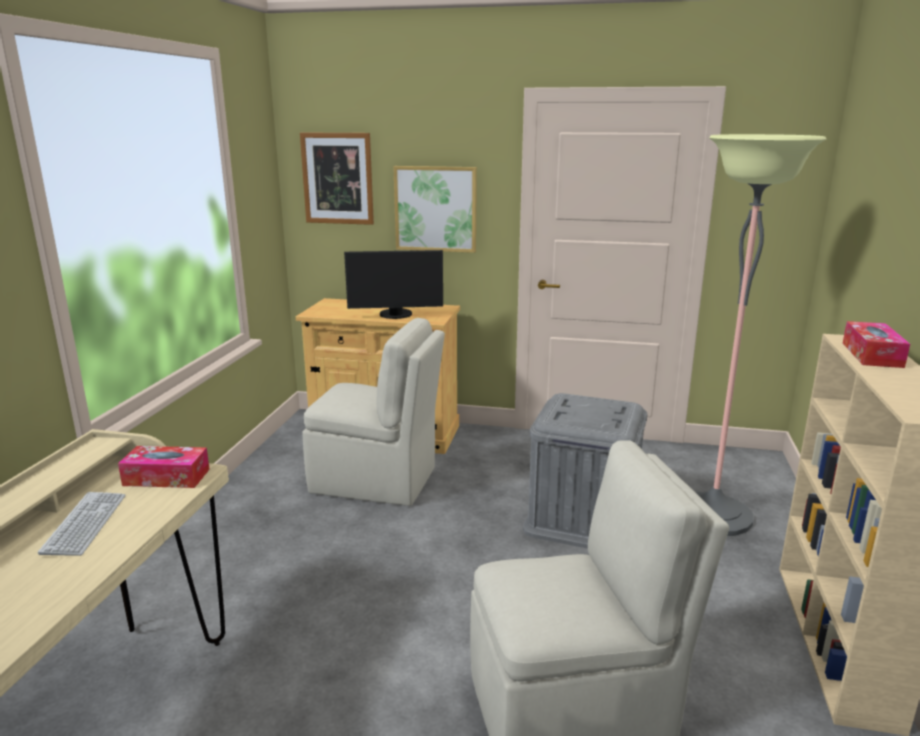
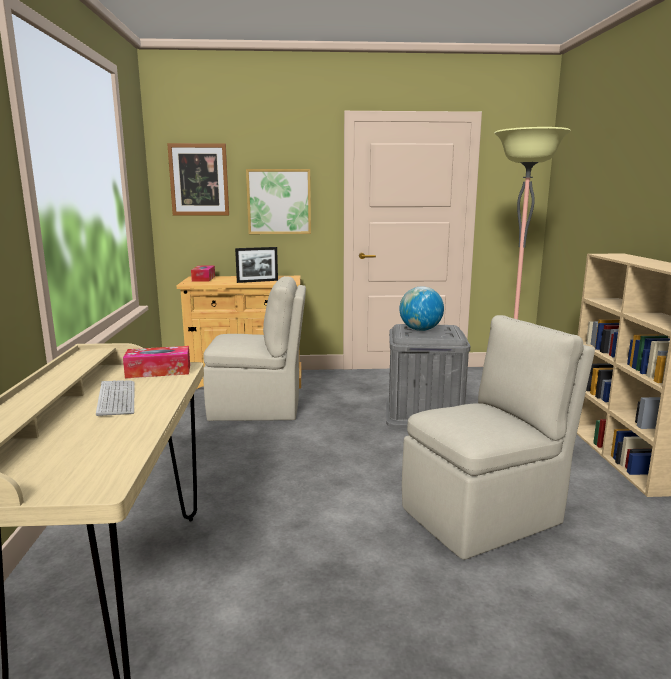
camera: 15 degrees left, 5 degrees down
(396, 315) = (257, 281): monitor -> picture frame
(580, 410) = (420, 330): none -> globe
(872, 355) = (627, 258): tissue box -> tissue box (203, 278)

